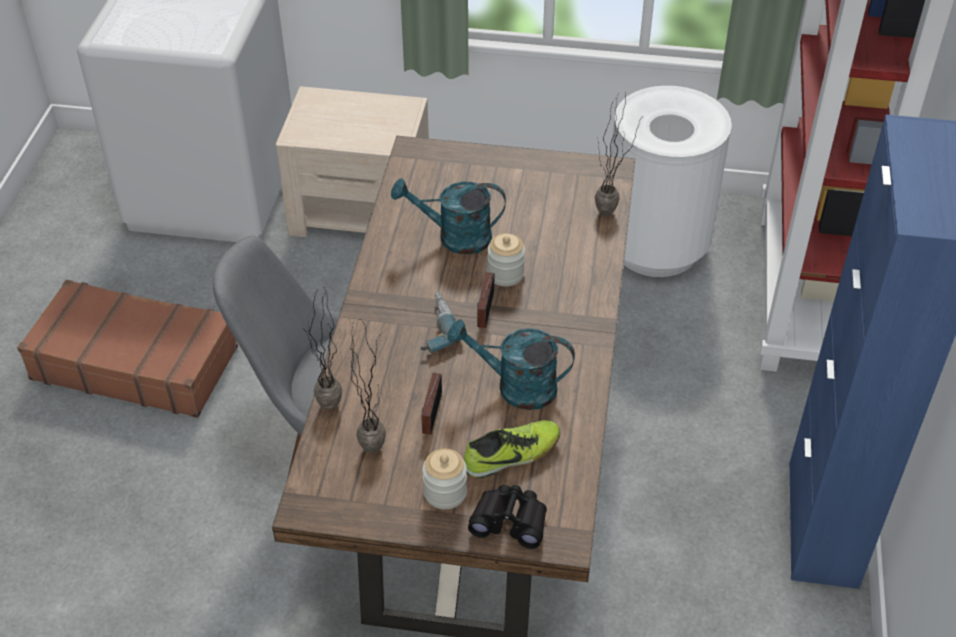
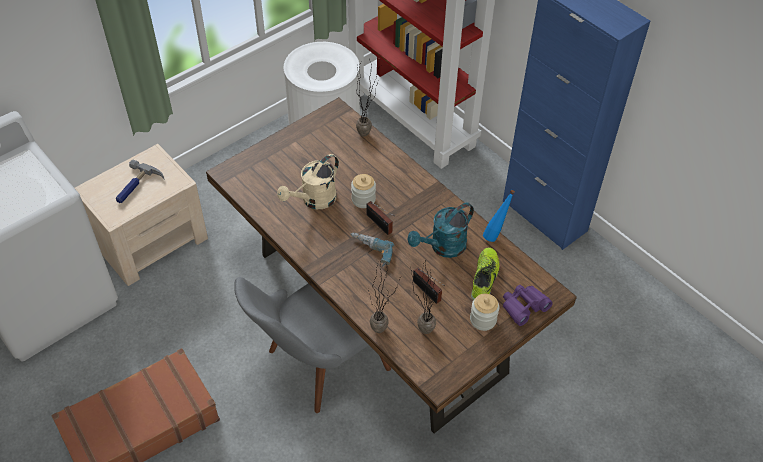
camera: 50 degrees left, 5 degrees up
(352, 123) = (136, 187): none -> hammer
(454, 237) = (314, 201): turquoise watering can -> beige watering can
(510, 521) = (524, 307): black binoculars -> purple binoculars
(595, 423) = (495, 234): none -> blue bottle

